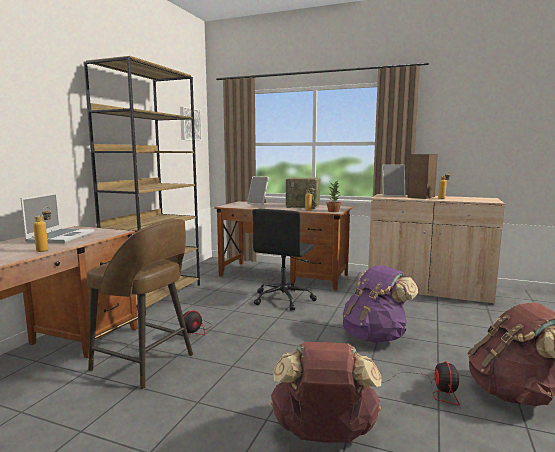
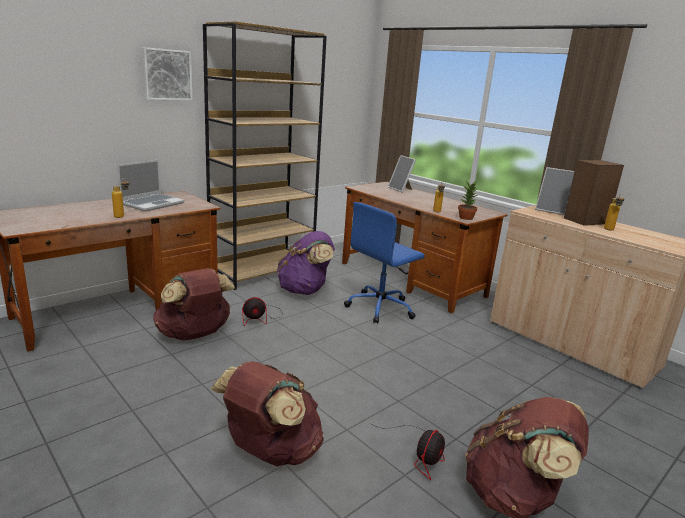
camera: 25 degrees right, 10 degrees up
(145, 363) = (194, 335): brown stool -> brown backpack
(189, 124) = (342, 84): picture -> picture (166, 74)
(283, 299) = (381, 307): black office chair -> blue office chair
(303, 206) = (444, 203): radio -> none
(375, 336) = (431, 379): purple backpack -> purple backpack (305, 290)

